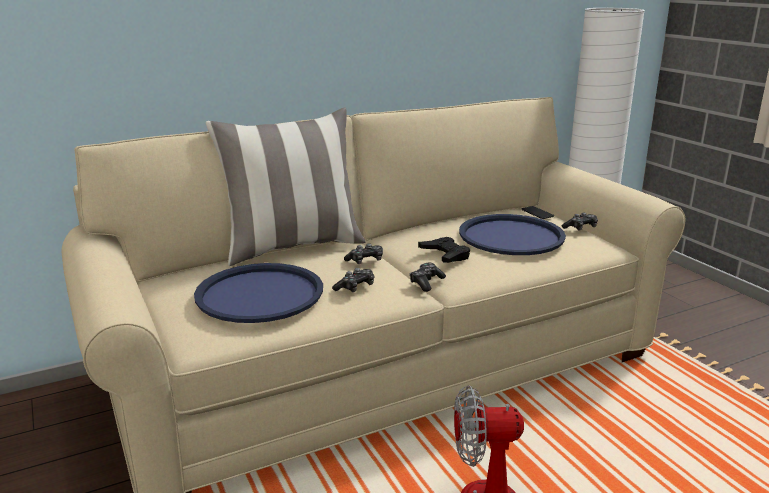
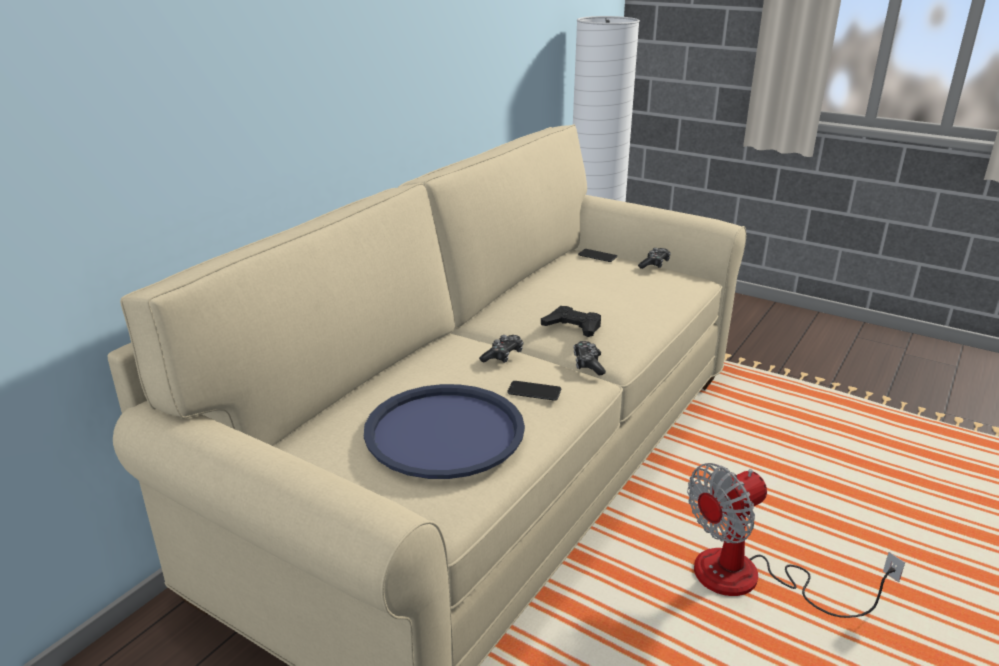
camera: 30 degrees left, 5 degrees up
(293, 247) = (400, 360): pillow -> none
(355, 287) = (534, 391): game controller -> phone
(511, 236) = (607, 289): blue tray -> none

